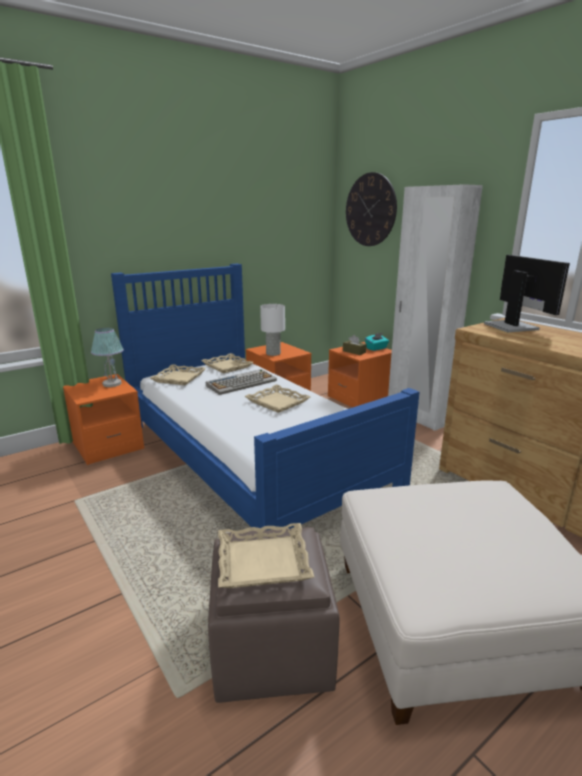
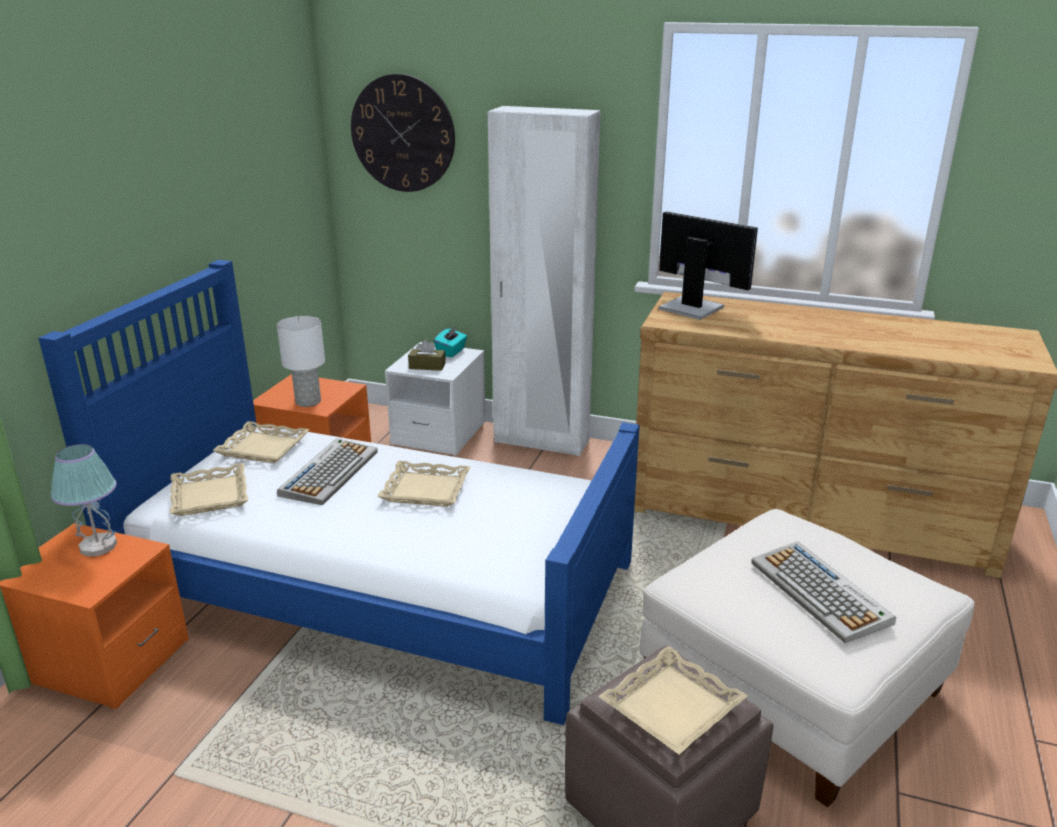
camera: 35 degrees left, 5 degrees up
(360, 398) = (439, 433): orange nightstand -> white nightstand
(468, 541) = (821, 593): none -> keyboard

